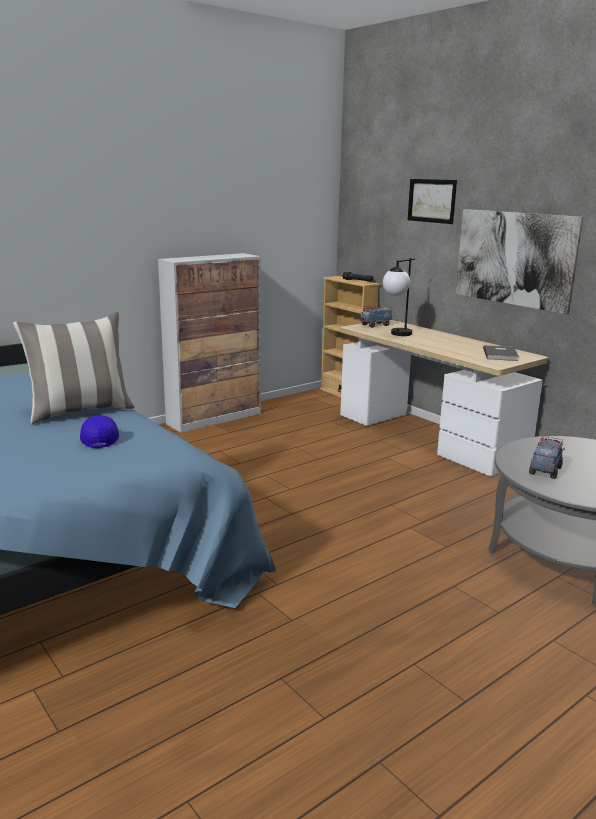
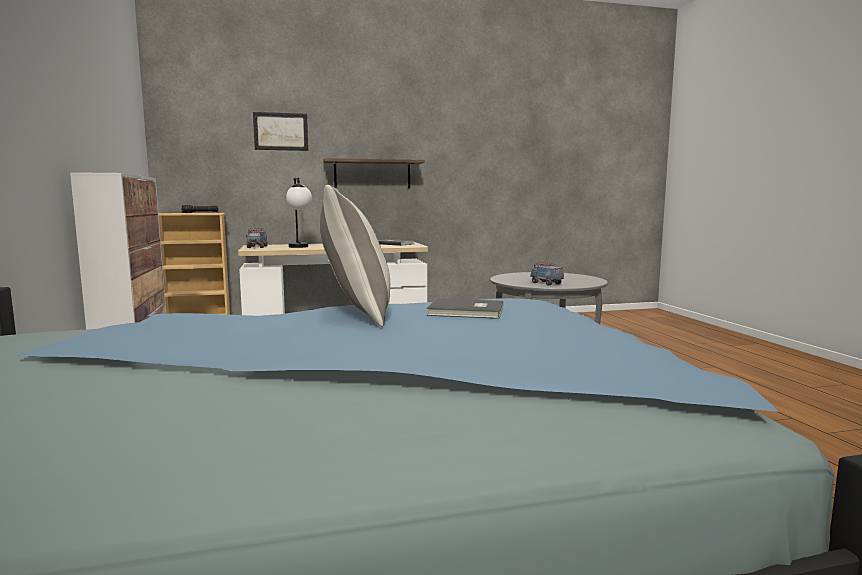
camera: 65 degrees left, 10 degrees down
(100, 439) = (467, 312): blue cap -> grey book
(514, 258) = (372, 174): picture -> shelf

